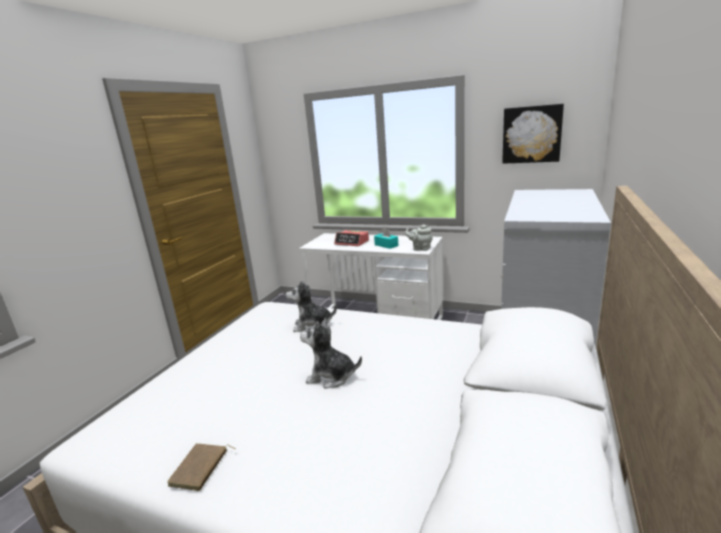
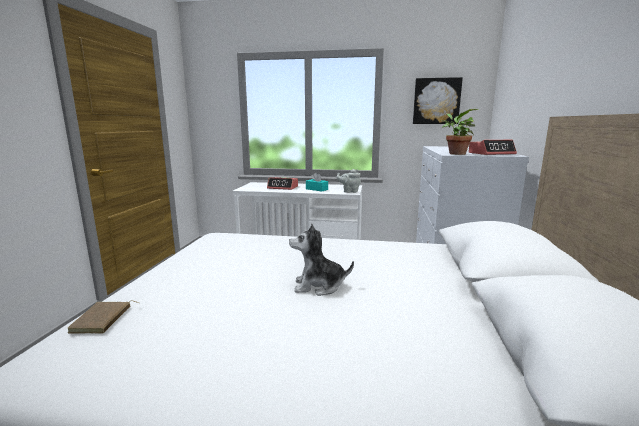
camera: 15 degrees left, 5 degrees down
(200, 469) = (209, 383): brown book -> brown book (103, 320)
(312, 326) = (273, 248): plush toy -> none
(524, 216) = (455, 154): none -> potted plant
(571, 214) = (491, 153): none -> alarm clock

